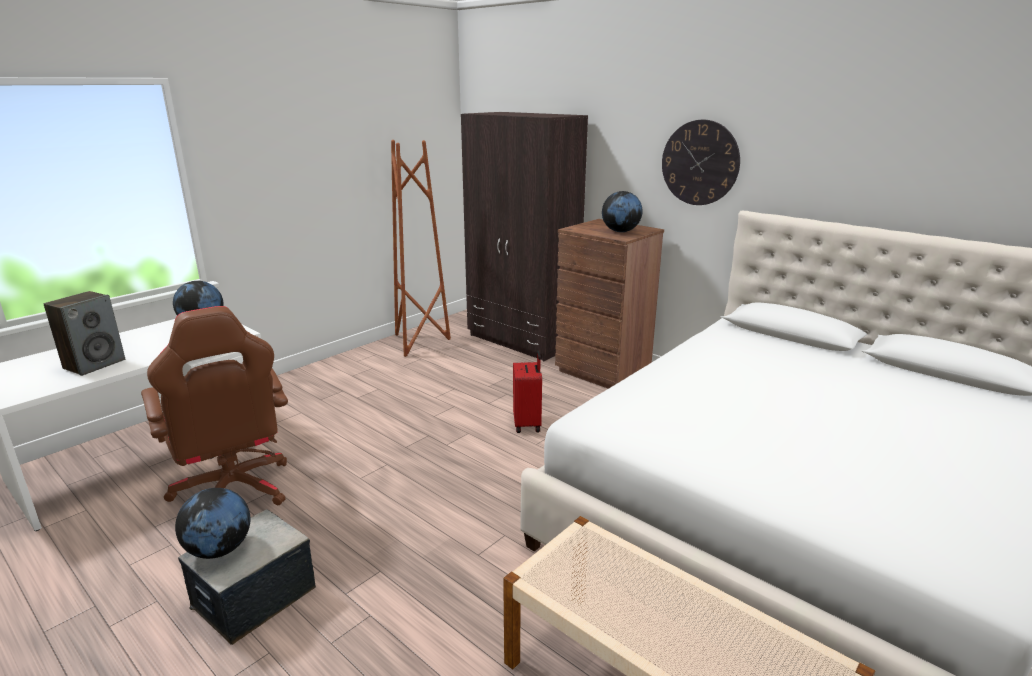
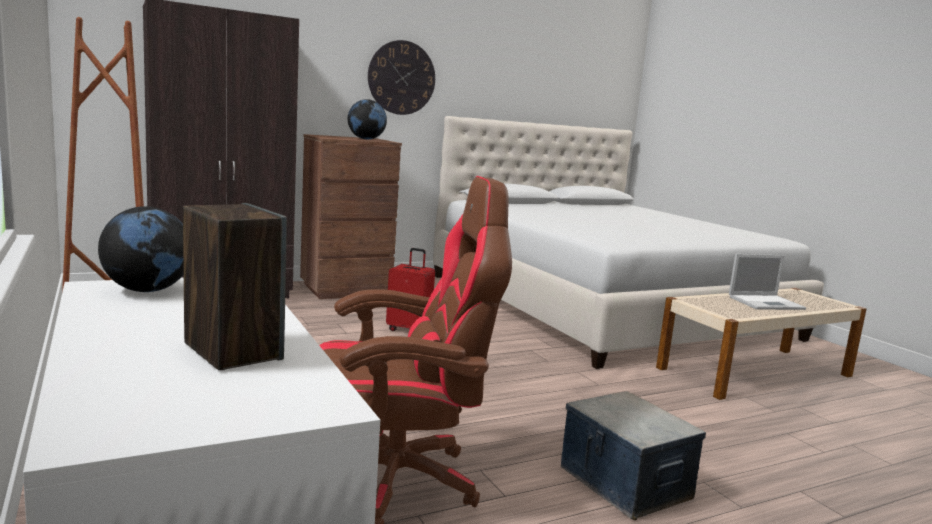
camera: 70 degrees left, 10 degrees down
(219, 549) = (636, 427): globe -> none
(665, 618) = (767, 303): none -> laptop

